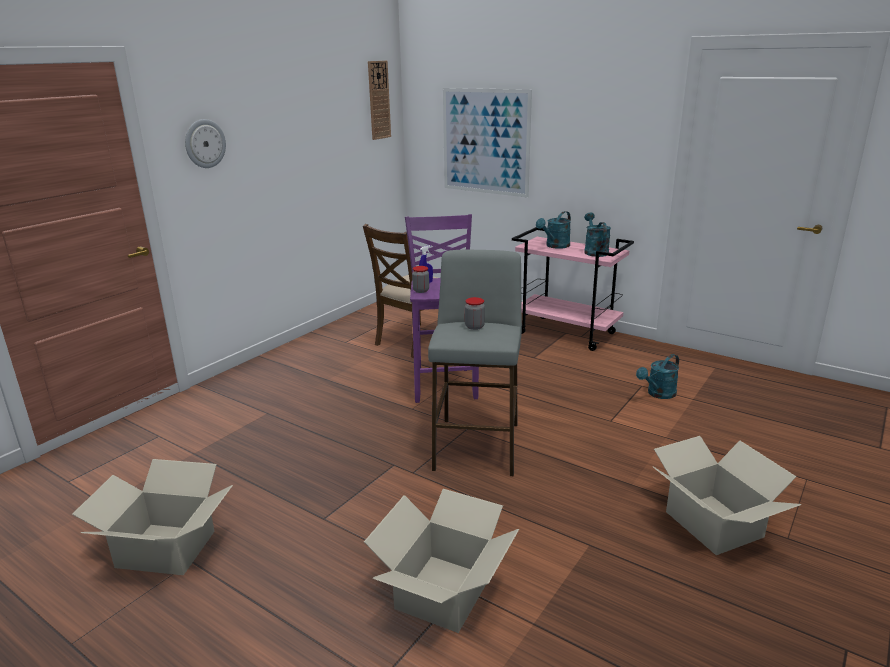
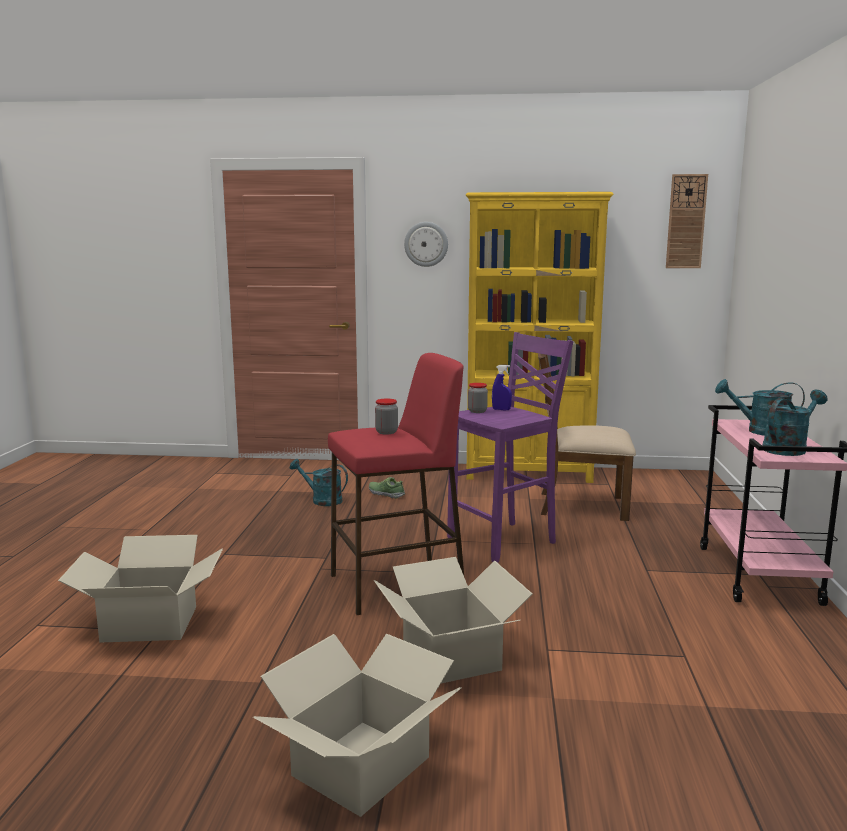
camera: 60 degrees right, 10 degrees down
(166, 549) = (157, 519): cardboard box -> cardboard box (450, 656)
(287, 401) = (386, 494): none -> shoe
(330, 336) = (529, 473): none -> yellow bookcase
(477, 445) = (397, 584): grey stool -> red stool
(485, 142) = (774, 278): picture -> none
(658, 394) = (677, 673): turquoise watering can -> turquoise watering can (322, 500)

